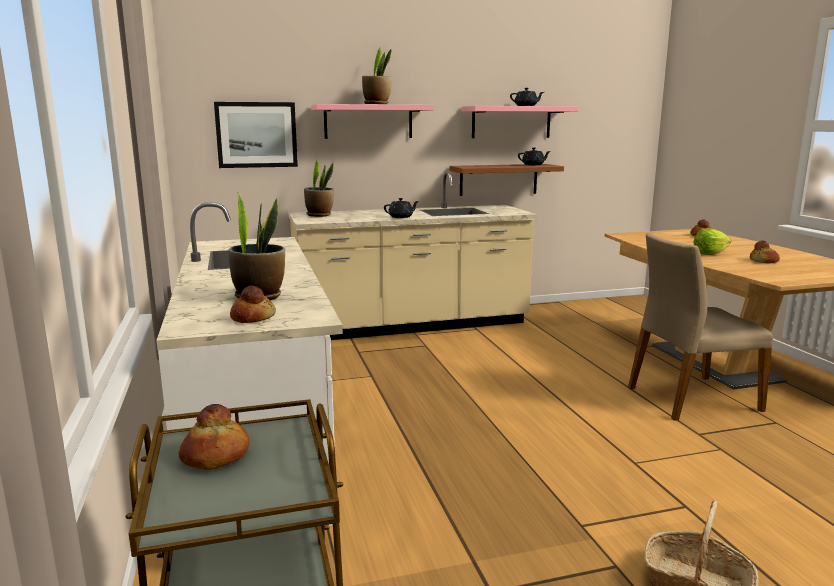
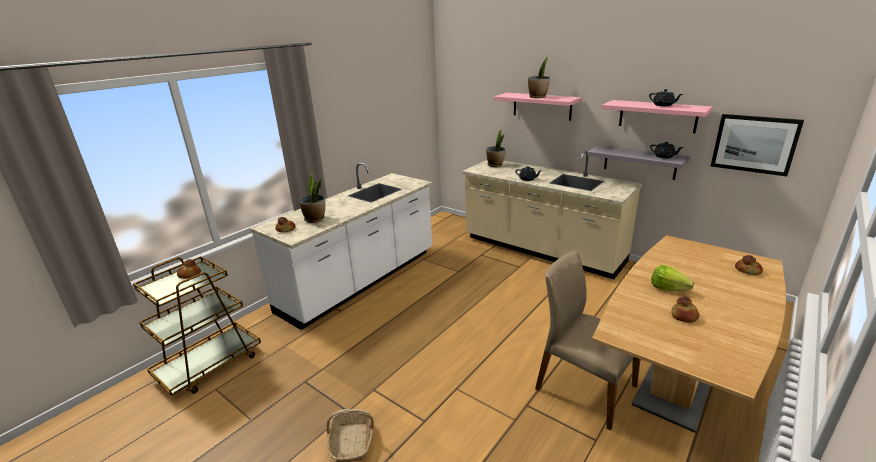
camera: 55 degrees right, 10 degrees up
(256, 135) = (477, 109): picture -> picture (754, 144)
(498, 179) = (639, 162): brown shelf -> grey shelf

